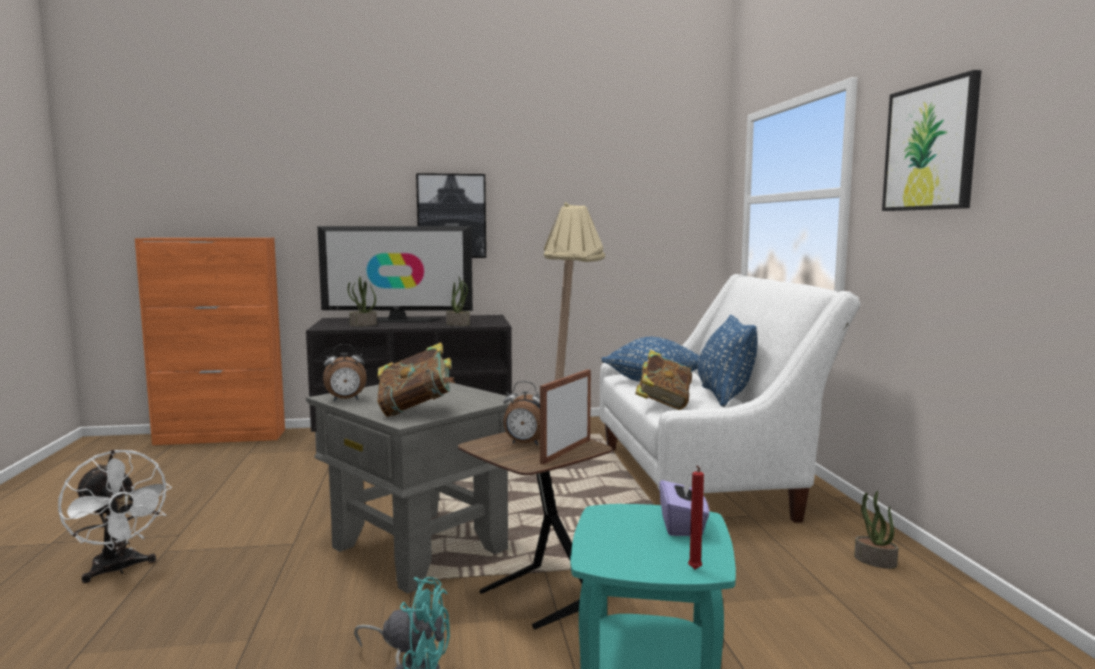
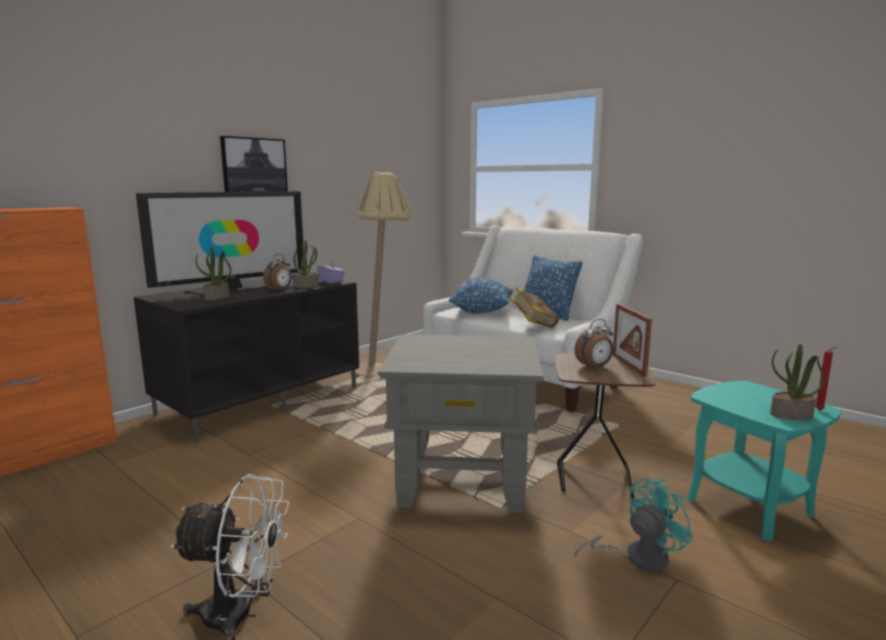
camera: 40 degrees left, 5 degrees up
(346, 400) = (420, 365): alarm clock -> alarm clock (279, 290)
(416, 411) = (502, 360): book -> none
(682, 525) = (753, 391): purple tissue box -> purple tissue box (331, 281)
(874, 561) = (680, 397): potted plant -> potted plant (791, 415)
(930, 147) = (682, 141): picture -> none

